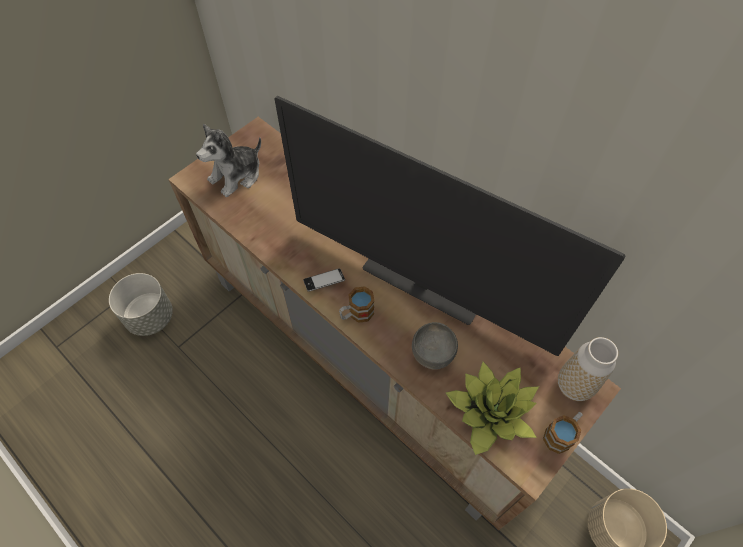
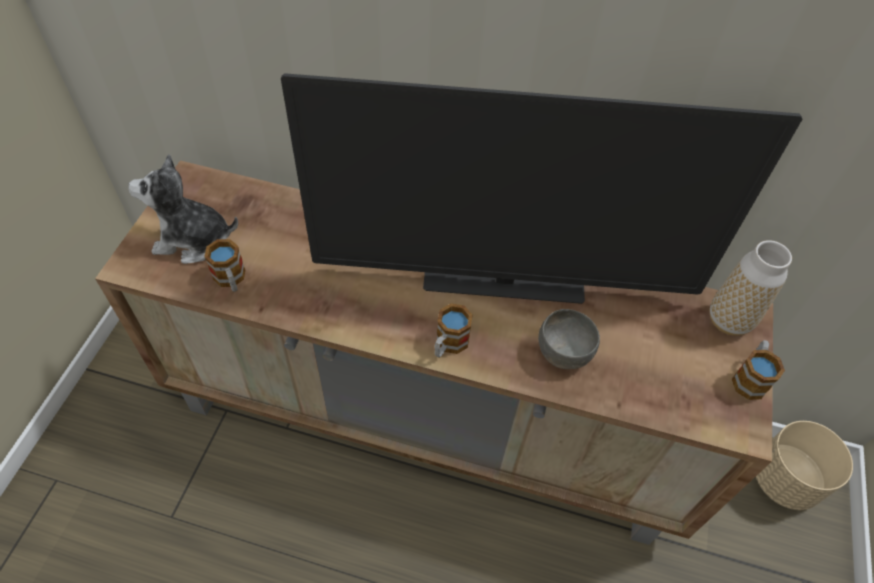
camera: 30 degrees left, 5 degrees down
(150, 317) = (109, 496): grey planter -> none
(236, 176) = (193, 240): plush toy -> plush toy turned 75 degrees clockwise
(245, 212) = (231, 280): none -> mug
(324, 281) = (386, 323): phone -> none
(490, 413) = (666, 389): potted plant -> none

